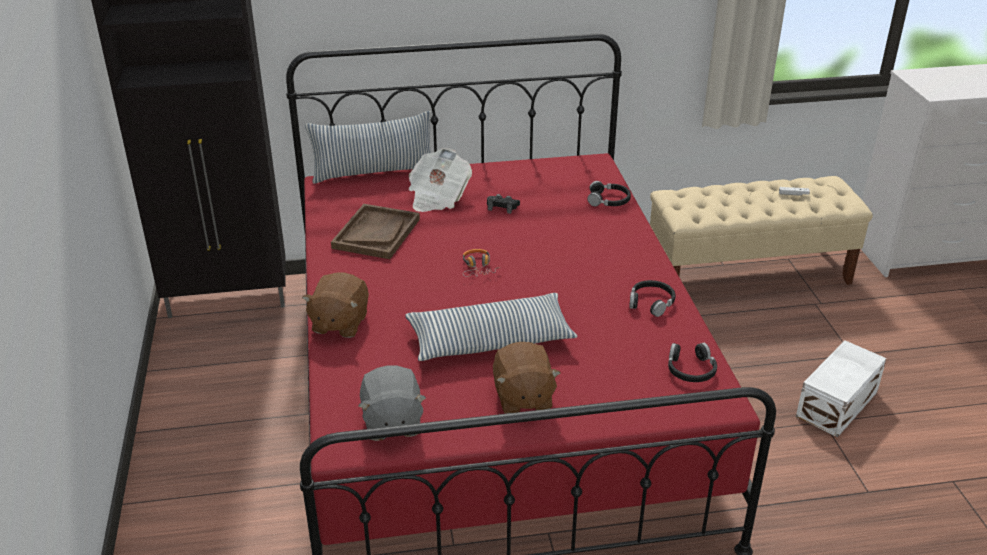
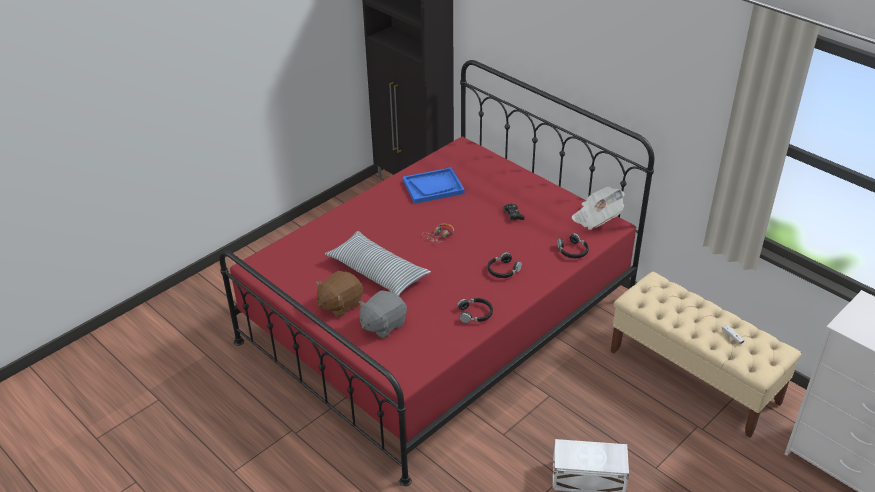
camera: 55 degrees right, 5 degrees up
(339, 323) = (342, 217): brown plush toy -> none
(373, 172) = (494, 154): pillow -> none
(376, 233) = (433, 187): brown tray -> blue tray
(391, 423) = (282, 272): grey plush toy -> grey plush toy (383, 325)
(437, 197) = (495, 188): newspaper -> newspaper (597, 218)
(690, 369) = (423, 355): black headphones -> black headphones (503, 270)

